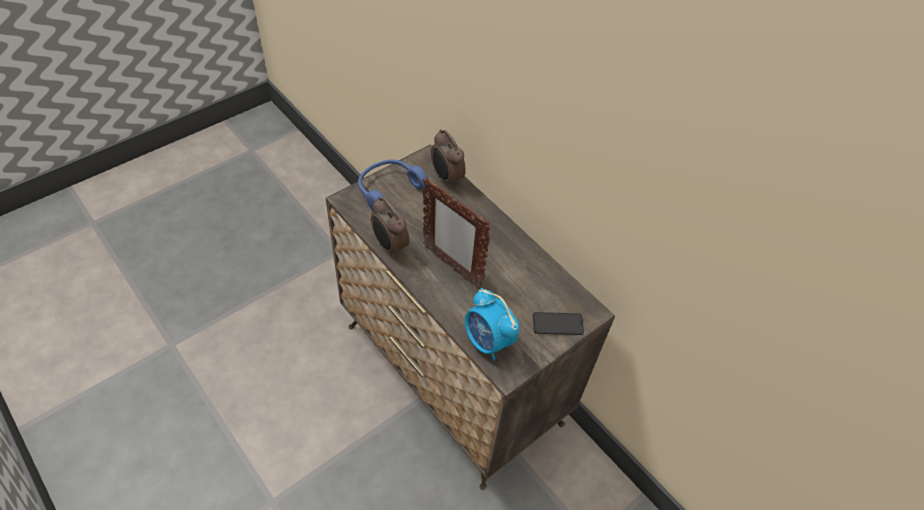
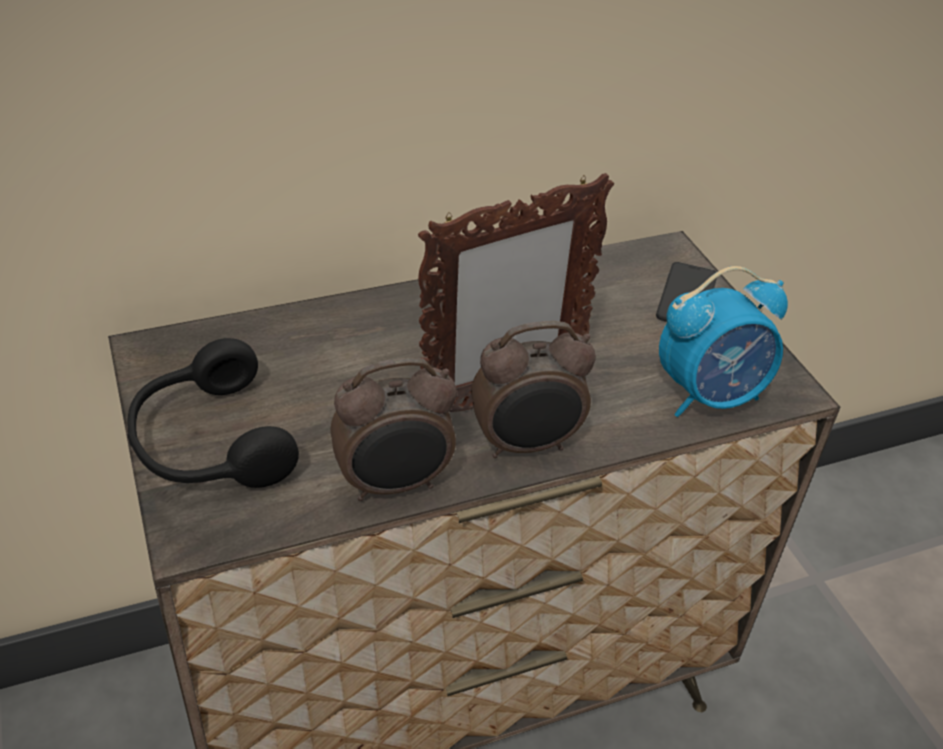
camera: 70 degrees left, 10 degrees down
(388, 189) = (208, 443): blue headphones -> black headphones
(446, 178) = (237, 338): alarm clock -> alarm clock (526, 445)

